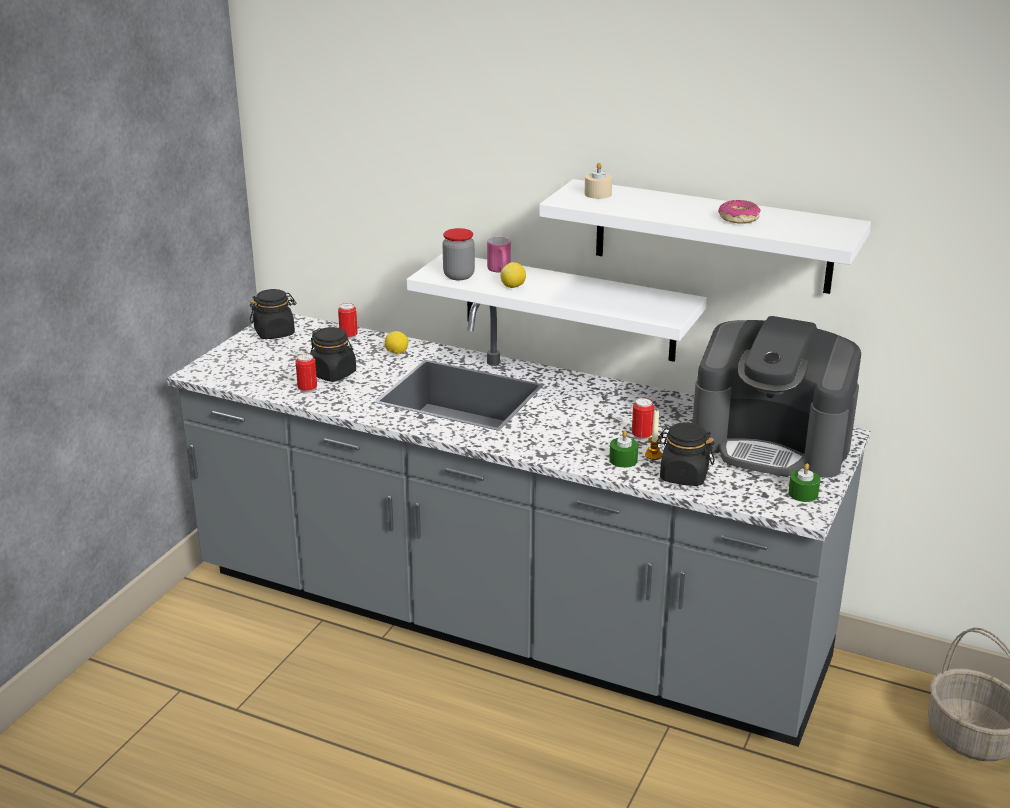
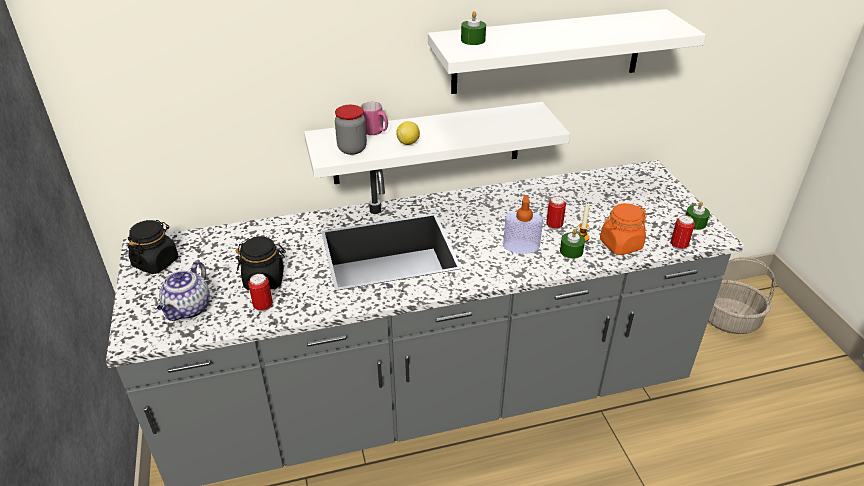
camera: 40 degrees left, 10 degrees up
(256, 370) = (188, 309): none -> teapot
(348, 336) = (229, 237): can -> can (678, 246)
(396, 353) = (291, 235): lemon -> none
(580, 438) = (521, 247): none -> soap dispenser
(598, 194) = (473, 40): beige candle -> green candle
(683, 476) = (620, 245): black jar -> orange jar
(738, 219) = (599, 31): donut -> none
(772, 443) = (627, 194): coffee machine -> none

